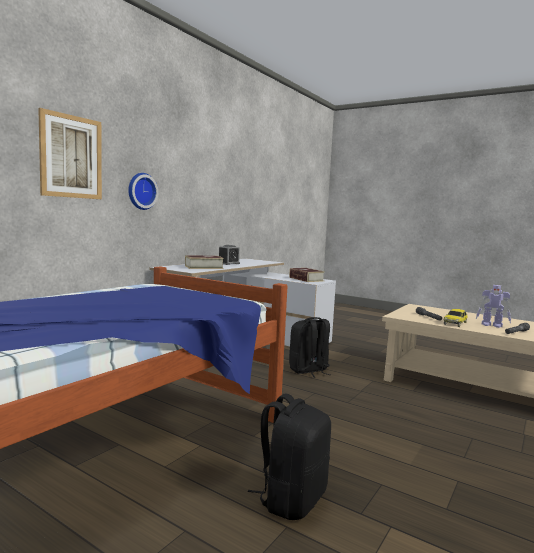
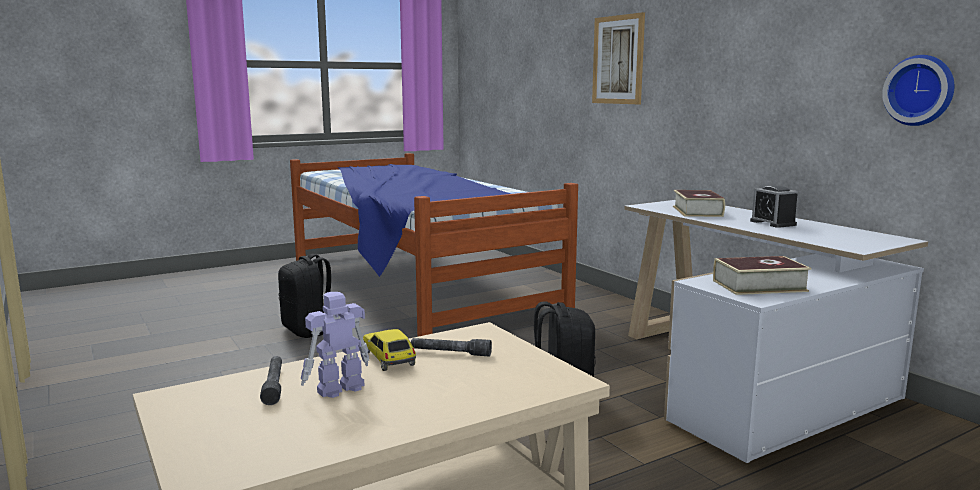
camera: 115 degrees right, 5 degrees up
(141, 191) = (688, 90): wall clock -> wall clock (920, 90)

